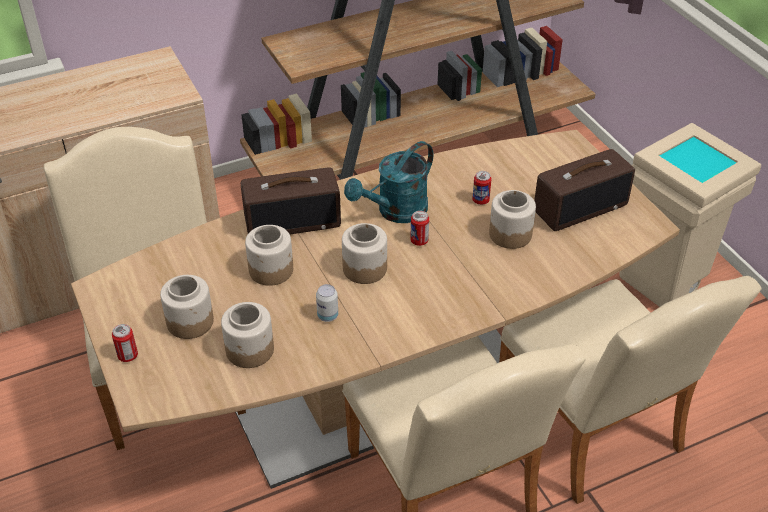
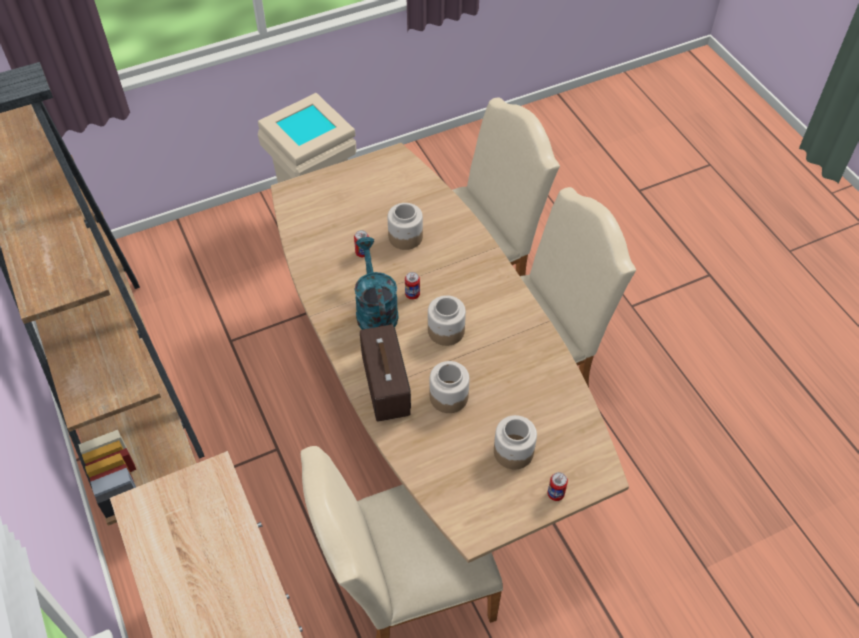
camera: 90 degrees left, 10 degrees up
(250, 350) = (542, 405): jar -> none
(327, 316) = (501, 354): can -> none
(395, 212) = (375, 310): turquoise watering can -> turquoise watering can turned 150 degrees counterclockwise
(580, 207) = (374, 193): radio -> none

